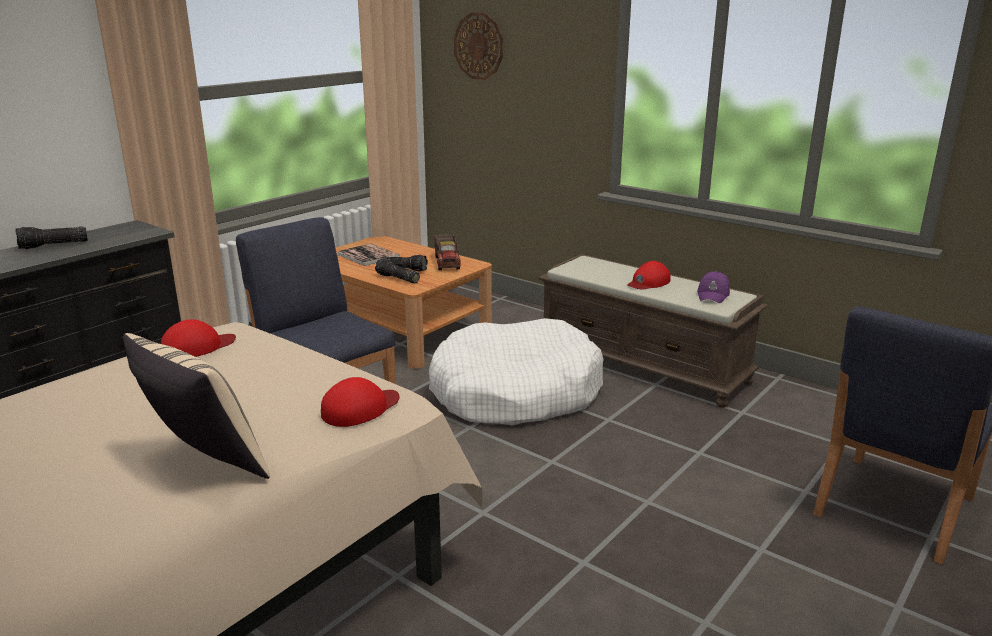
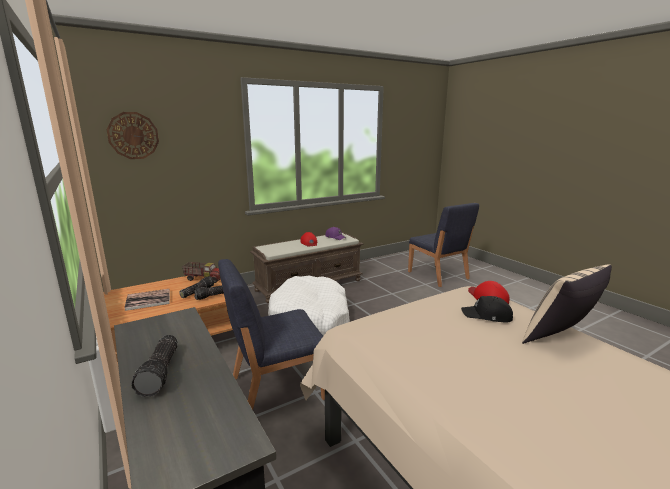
camera: 70 degrees left, 5 degrees down
(197, 347) = (386, 339): red cap -> none
(278, 407) = (487, 316): none -> black cap

